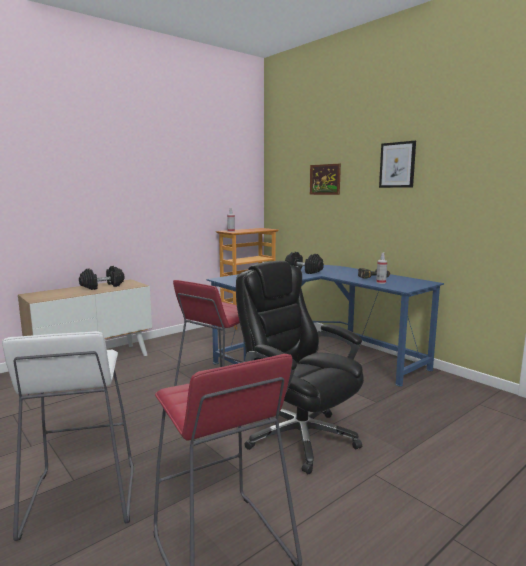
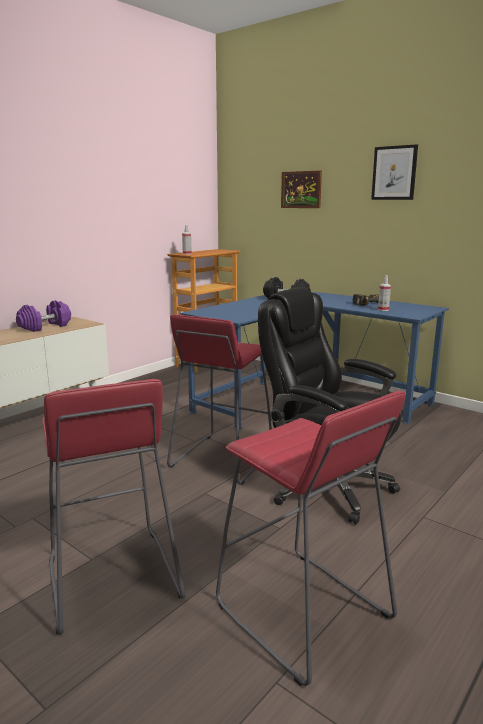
camera: 10 degrees left, 5 degrees up
(80, 498) = (111, 578): white stool -> red stool
(102, 286) = (45, 327): black dumbbell -> purple dumbbell

